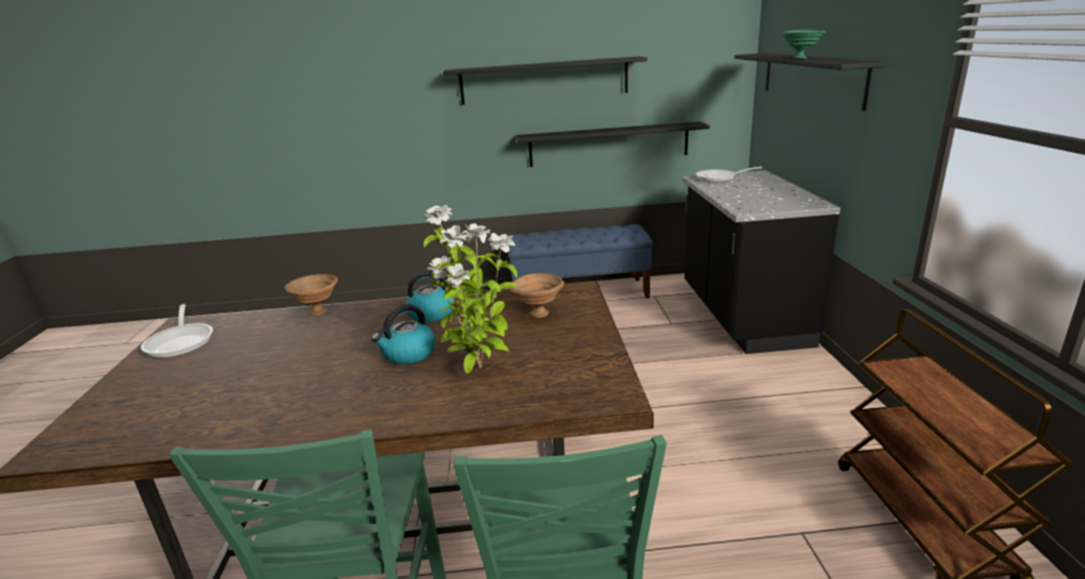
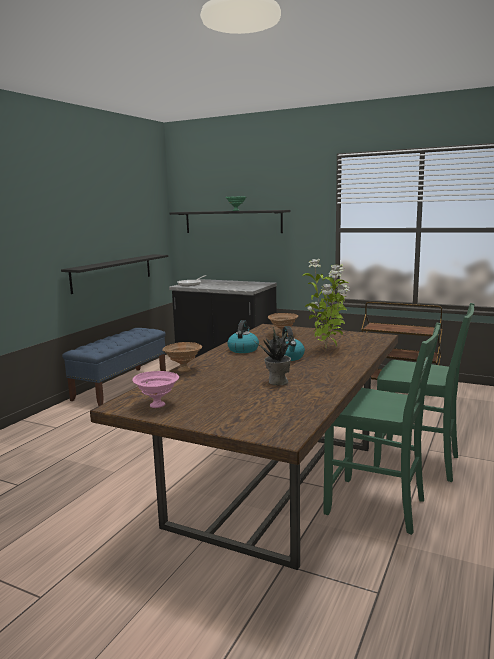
camera: 60 degrees left, 10 degrees down
(181, 341) = (157, 405): frying pan -> pink bowl
(278, 382) = (277, 382): none -> potted plant
(544, 80) = (75, 227): black shelf -> none

